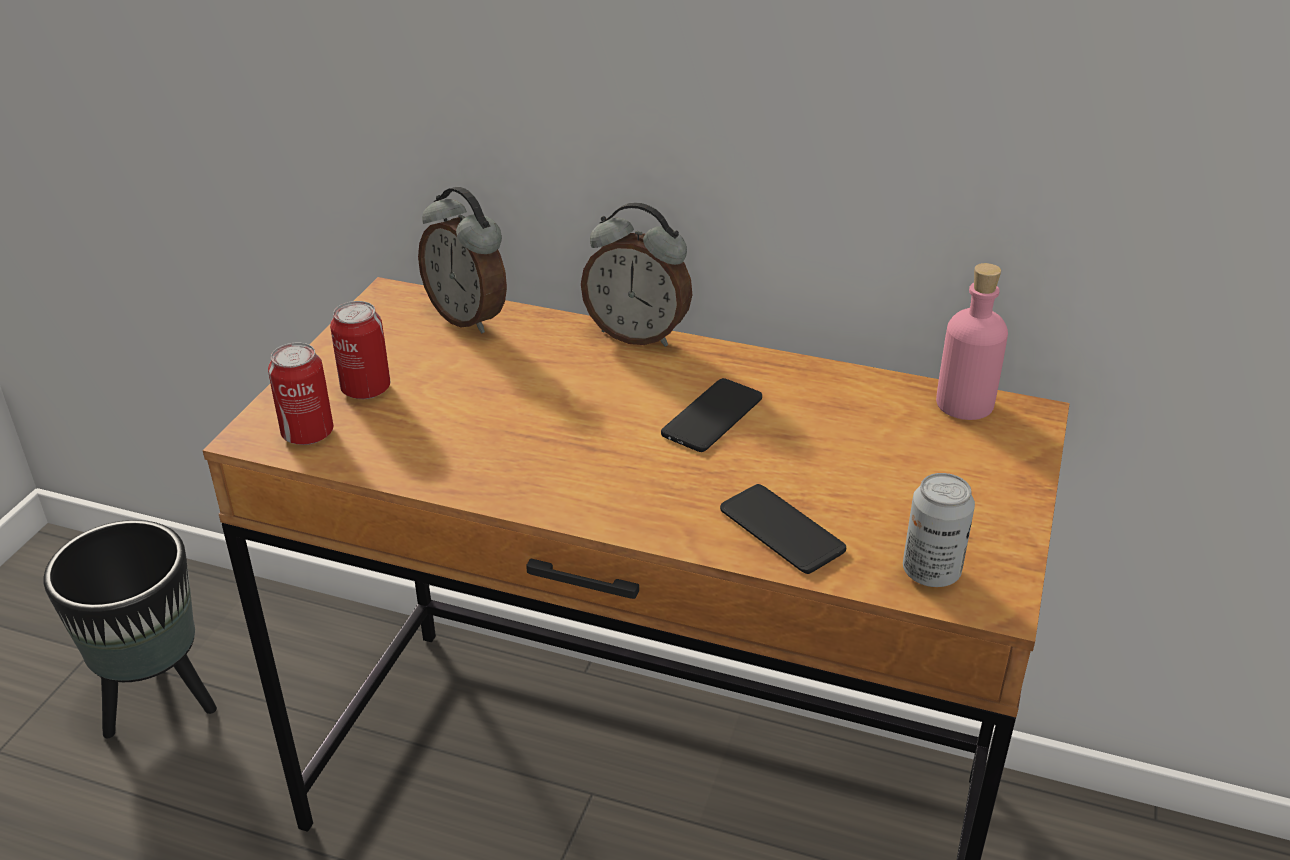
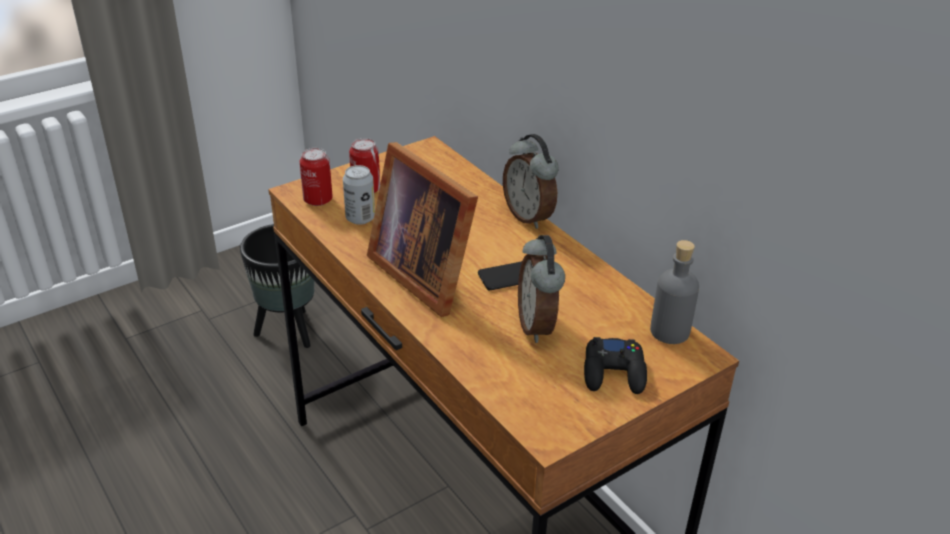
camera: 35 degrees right, 0 degrees up
(469, 317) = (454, 173): alarm clock -> alarm clock (538, 326)
(591, 467) = (425, 272): none -> picture frame
(781, 530) = (481, 347): phone -> none
(931, 572) = (532, 406): can -> can (360, 218)
(964, 403) = (669, 331): pink bottle -> grey bottle
(968, 482) = (614, 372): none -> black game controller

